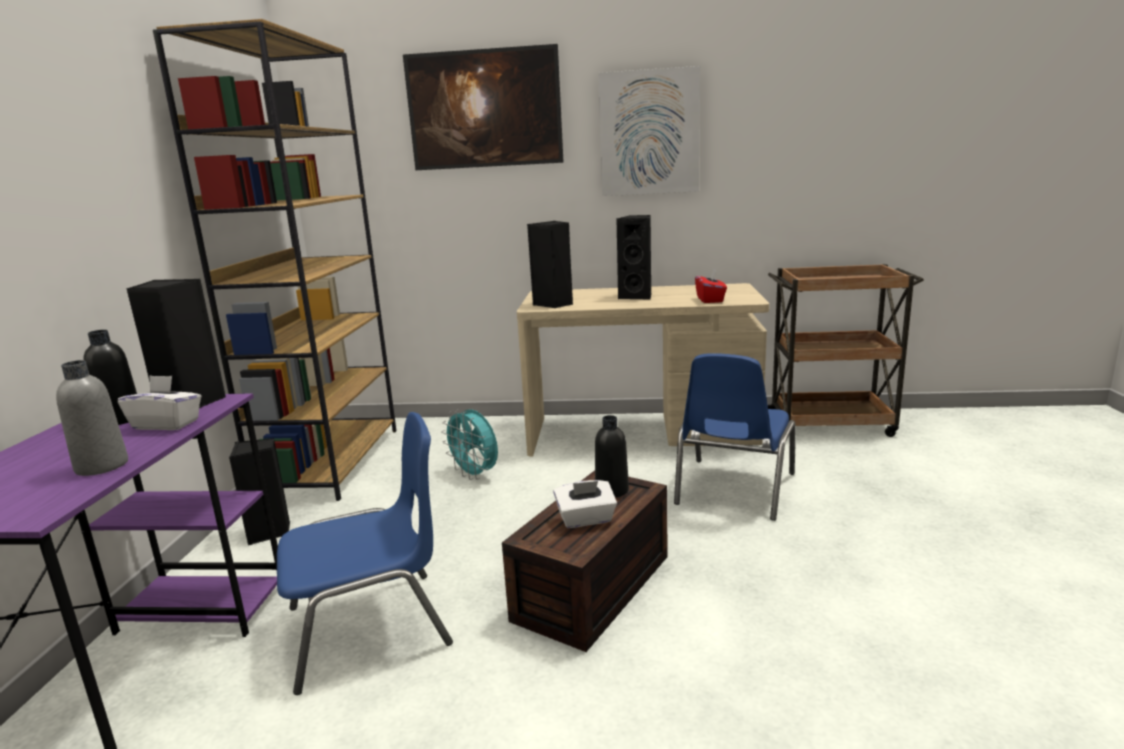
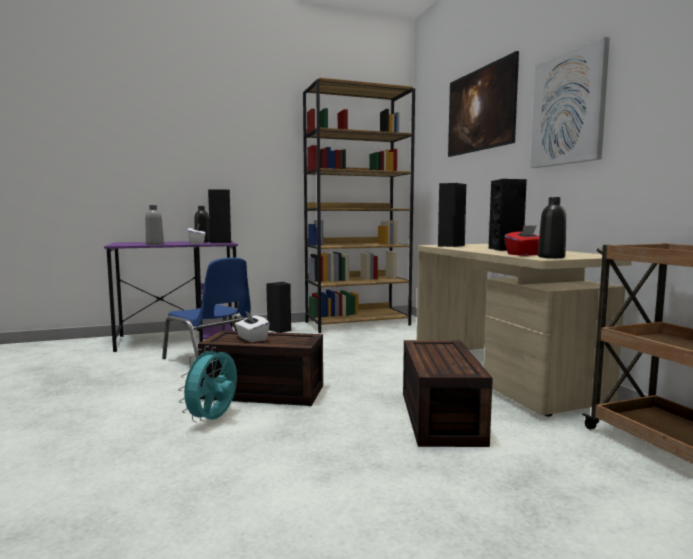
camera: 65 degrees right, 10 degrees down
(475, 475) = (375, 348): turquoise fan -> turquoise fan (213, 420)
(612, 490) = (293, 339): black bottle -> black bottle (551, 257)
(733, 489) = (438, 416): blue chair -> brown storage box

